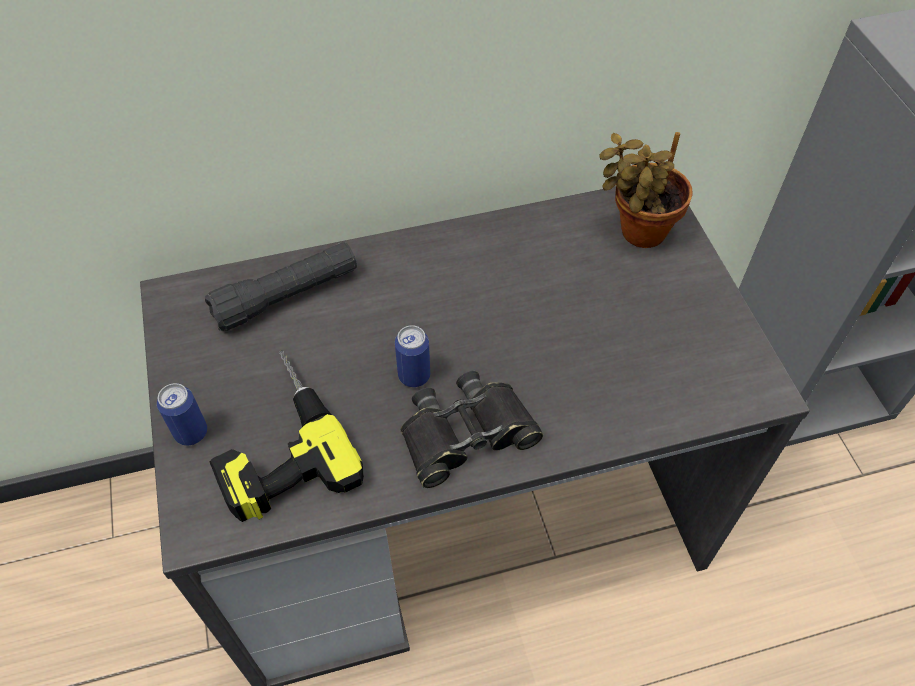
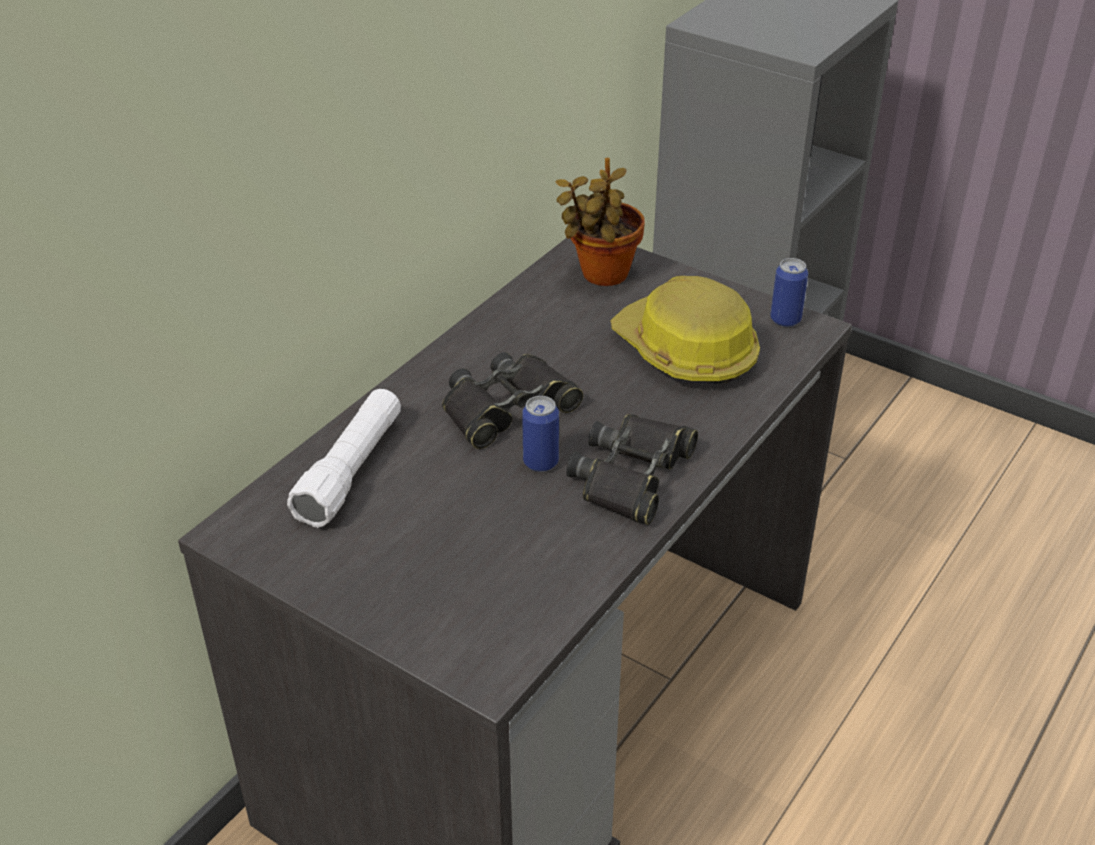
camera: 40 degrees left, 15 degrees down
(191, 432) = (390, 615): can -> can (785, 319)
(275, 441) = (477, 574): power drill -> none
(286, 296) = (351, 471): black flashlight -> white flashlight
(440, 311) = (507, 408): none -> black binoculars
(629, 347) = (685, 352): none -> hard hat

